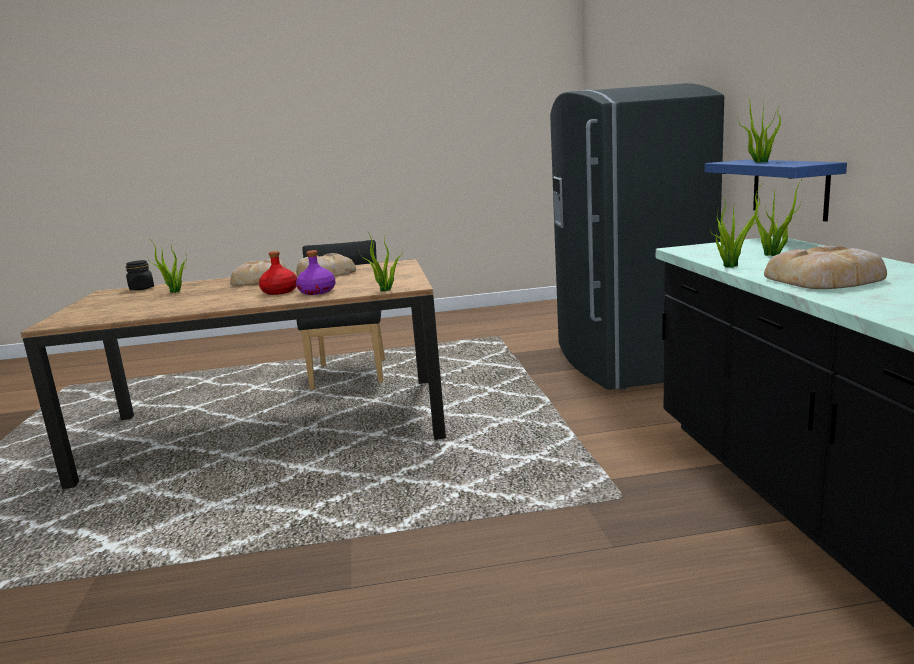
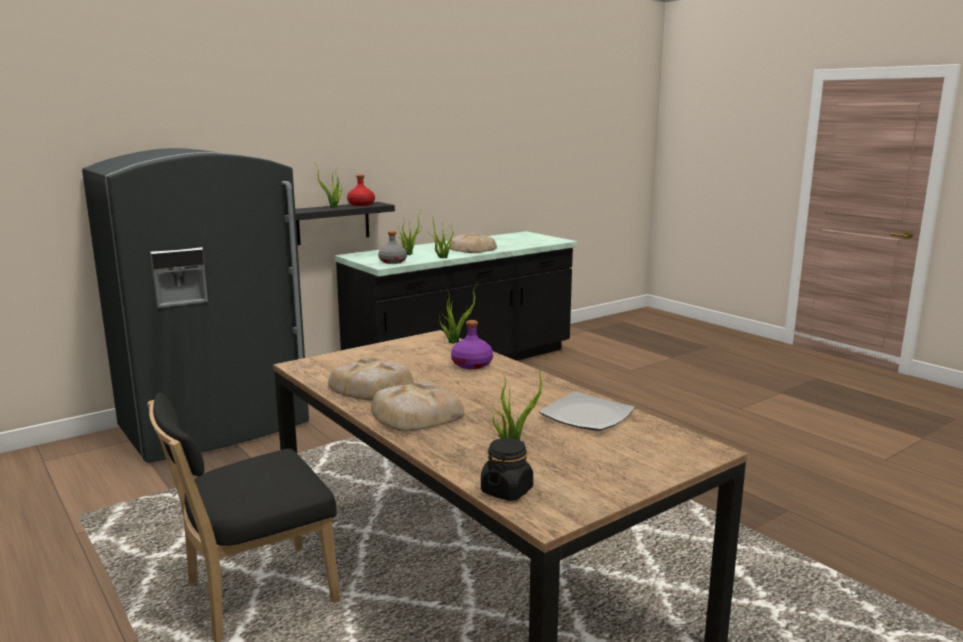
camera: 120 degrees left, 0 degrees up
(163, 307) = (585, 415): none -> plate
(280, 291) = (479, 381): red bottle -> red bottle (361, 205)
(705, 251) = (393, 262): none -> grey bottle
(789, 188) = (333, 223): blue shelf -> black shelf

